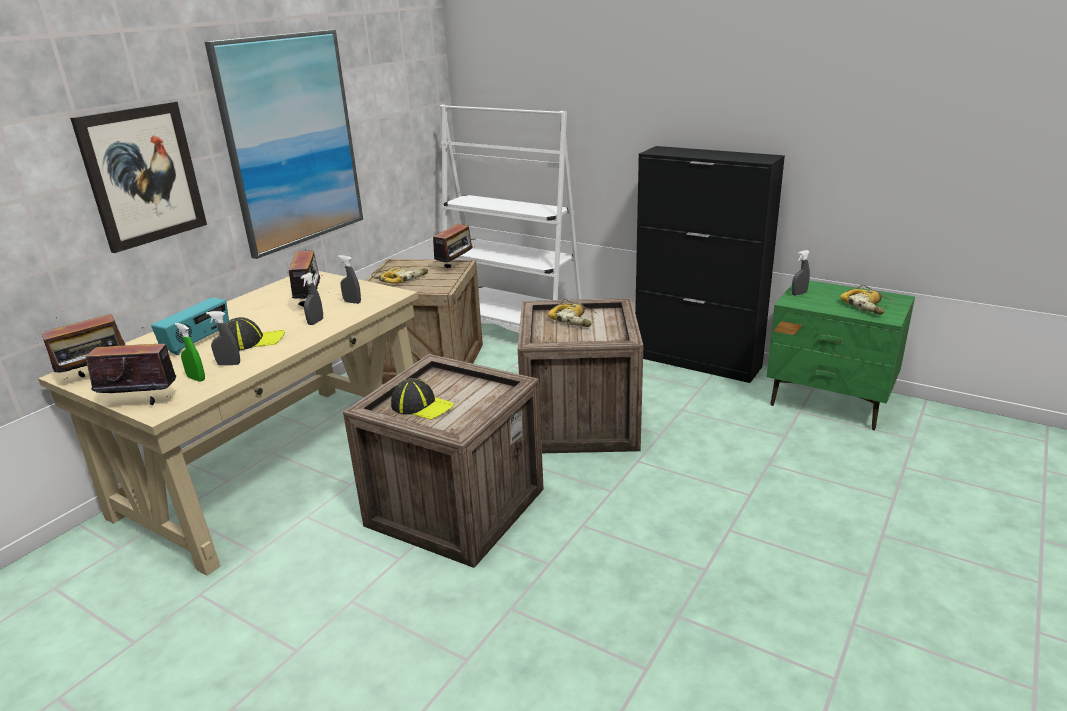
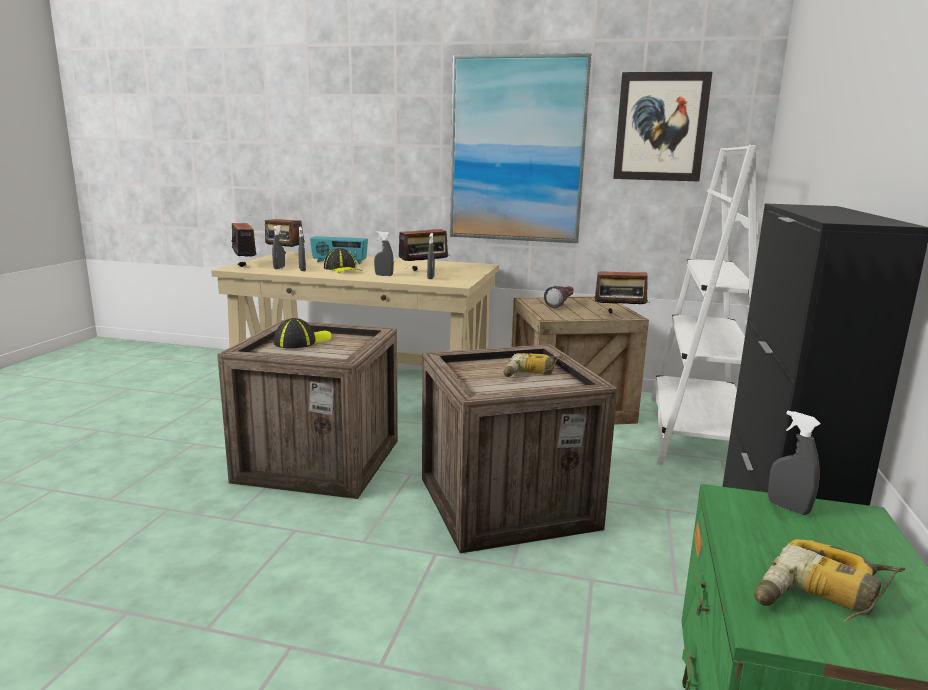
camera: 70 degrees right, 10 degrees down
(142, 175) = (381, 146): picture -> picture (660, 127)
(196, 378) = (279, 268): green spray bottle -> grey spray bottle
(401, 279) = (561, 304): power drill -> flashlight
(422, 406) = (302, 341): cap -> cap turned 150 degrees counterclockwise

